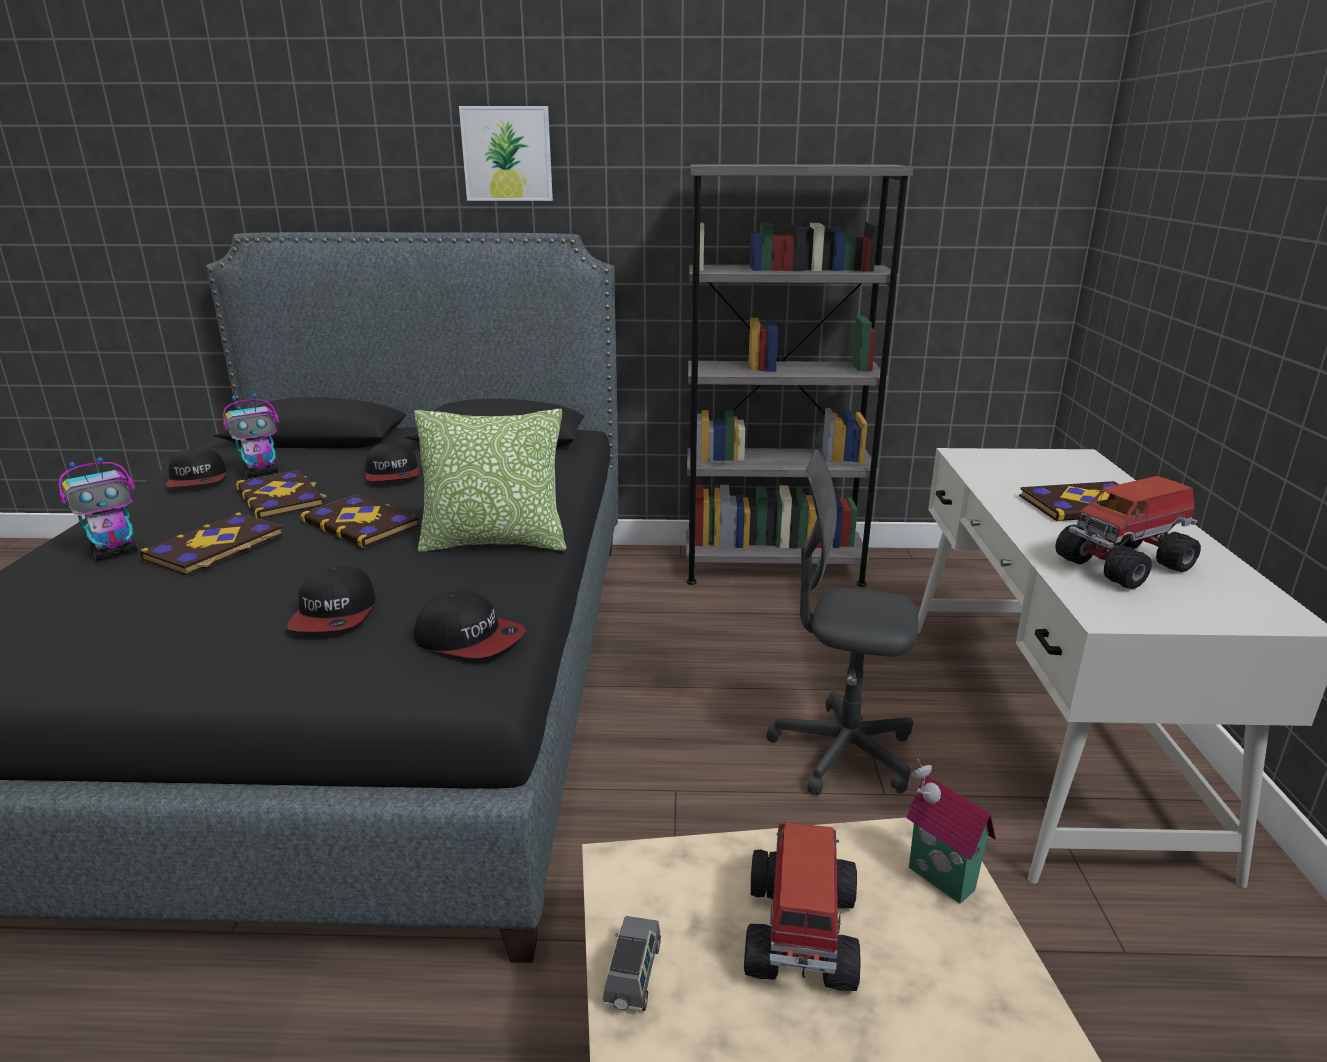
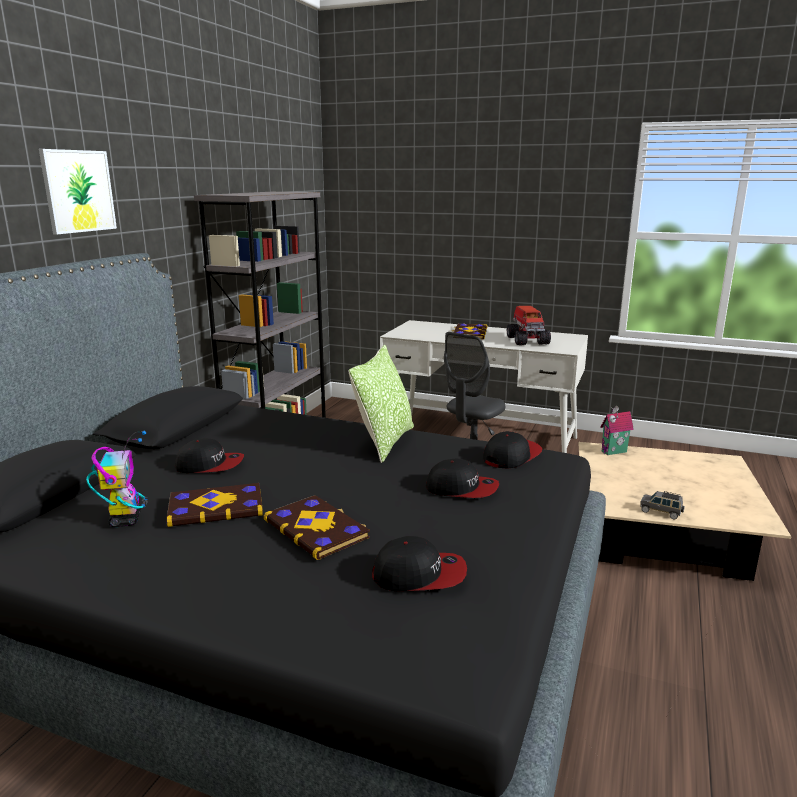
camera: 70 degrees left, 5 degrees down
(116, 553) = (279, 579): toy robot -> none
(198, 480) = (99, 552): cap -> cap (419, 574)
(362, 523) = (315, 477): book -> none
(799, 935) = (641, 479): toy truck -> none

